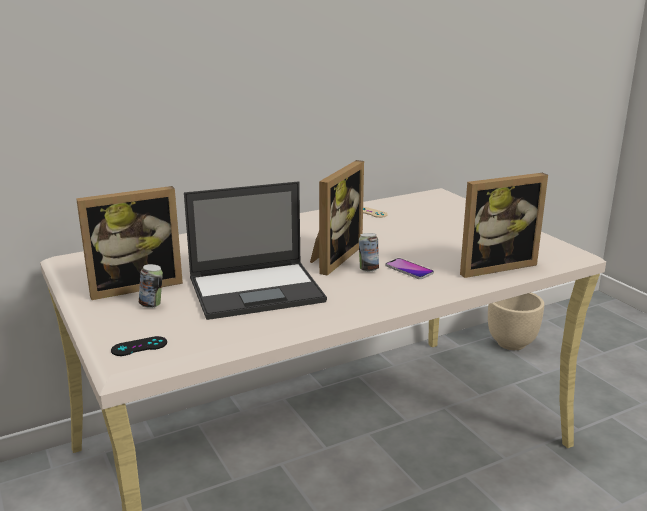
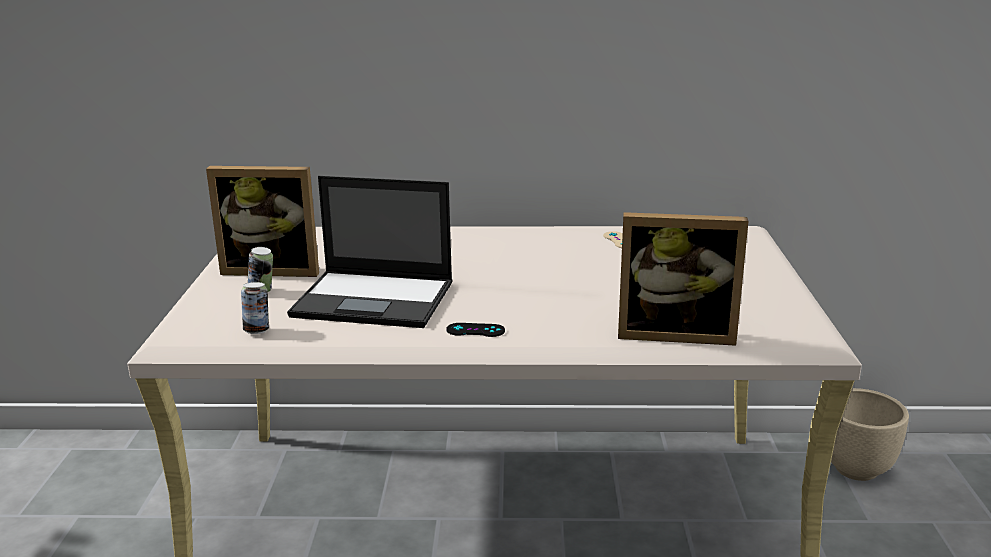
camera: 30 degrees right, 0 degrees up
(139, 346) = (200, 327): black game controller -> black game controller (475, 330)
(332, 258) = (499, 283): picture frame -> none
(368, 270) = (519, 304): can -> can (257, 331)
(409, 269) = (565, 314): phone -> none

